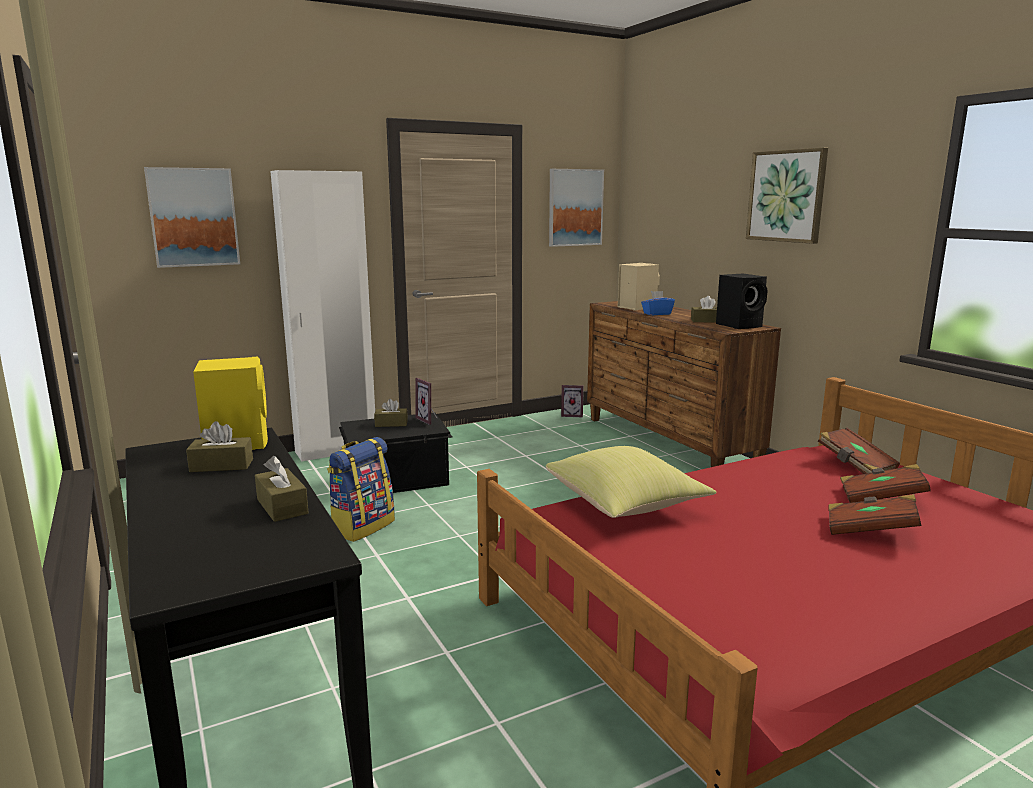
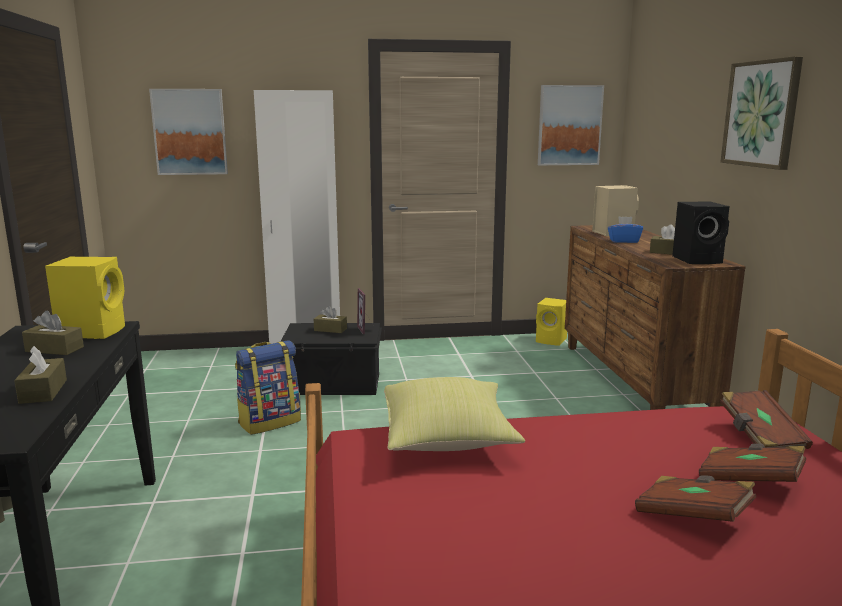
camera: 20 degrees right, 0 degrees up
(572, 415) = (552, 340): picture frame -> yellow speaker

